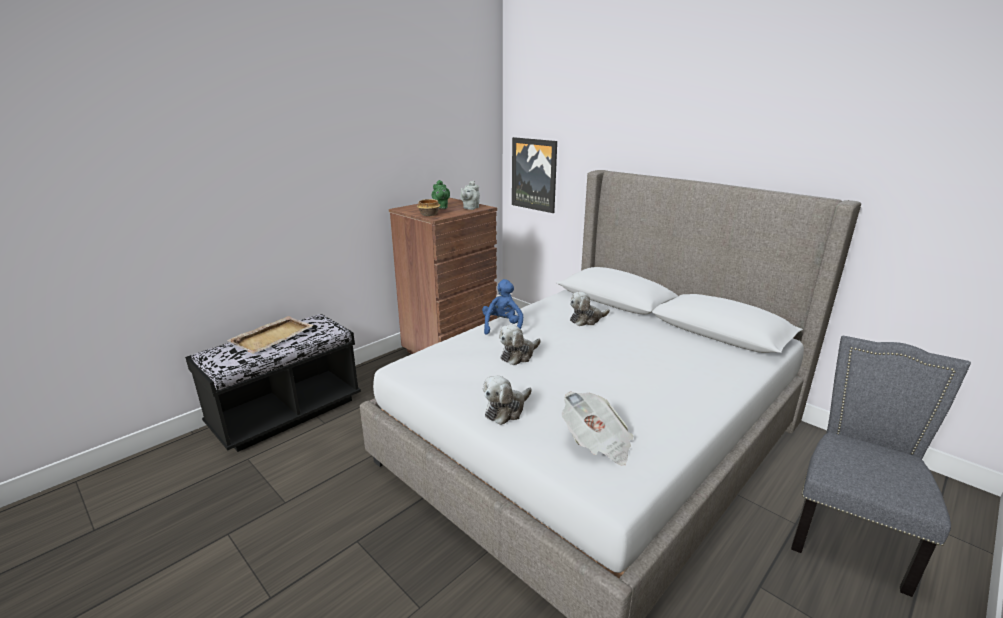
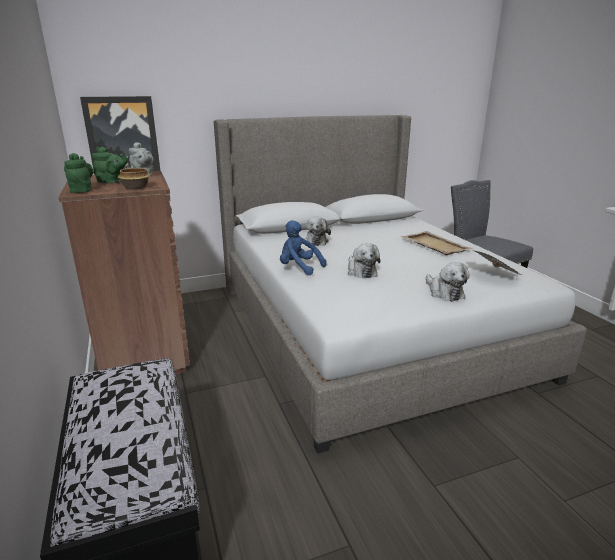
camera: 65 degrees left, 0 degrees up
(273, 336) = (112, 421): beige tray -> beige tray (434, 245)
(409, 208) = (82, 190): none -> green teapot

